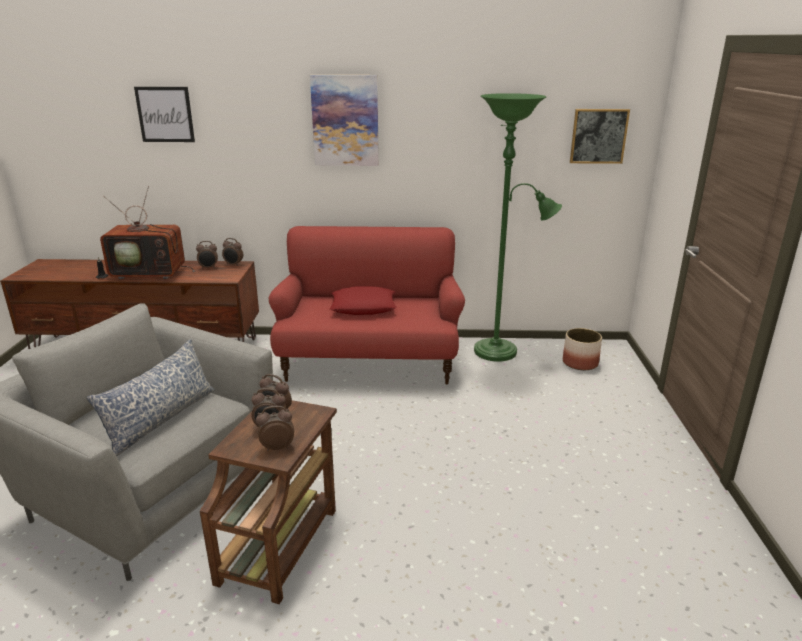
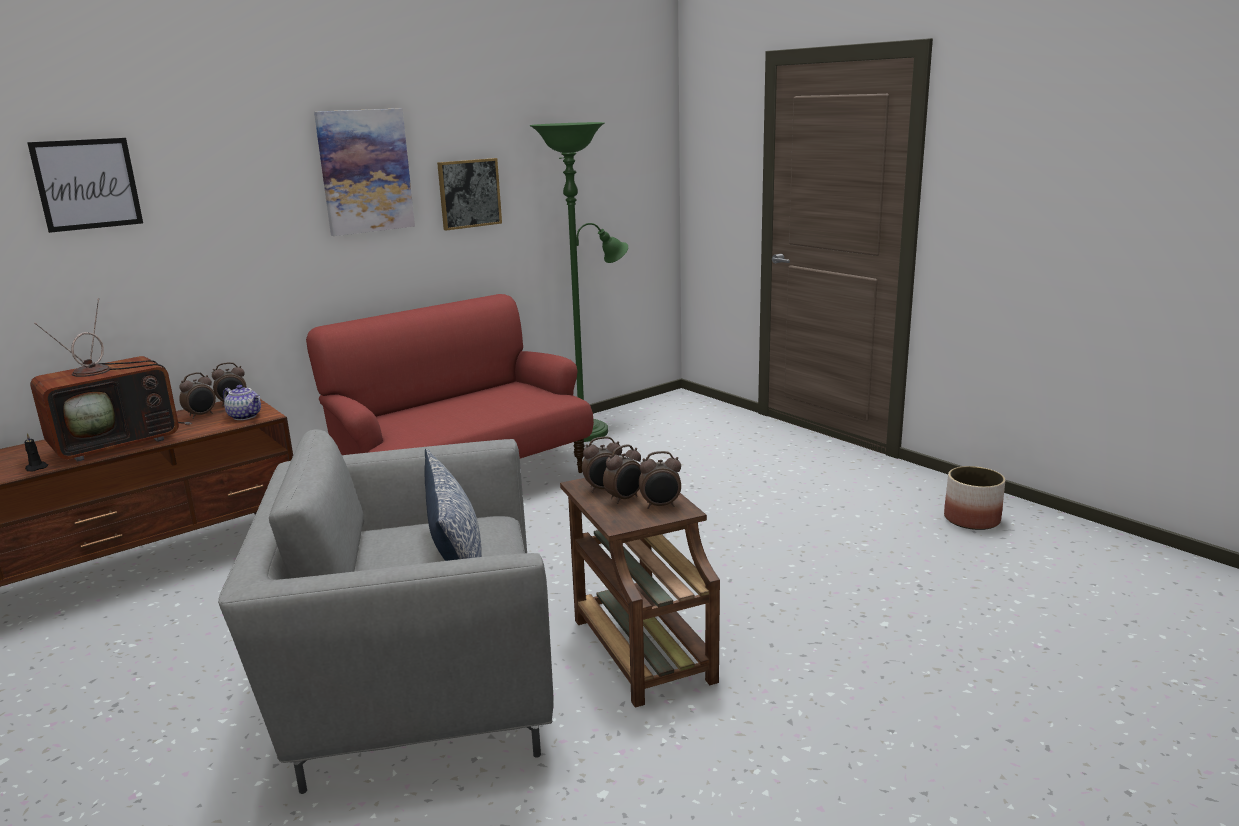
camera: 40 degrees left, 5 degrees down
(222, 276) = (246, 416): none -> teapot
(277, 447) = (660, 506): alarm clock -> alarm clock turned 135 degrees counterclockwise
(363, 307) = (455, 409): red pillow -> none
(579, 363) = (671, 416): planter -> planter (971, 519)
(598, 136) = (630, 166): picture -> picture (469, 193)

